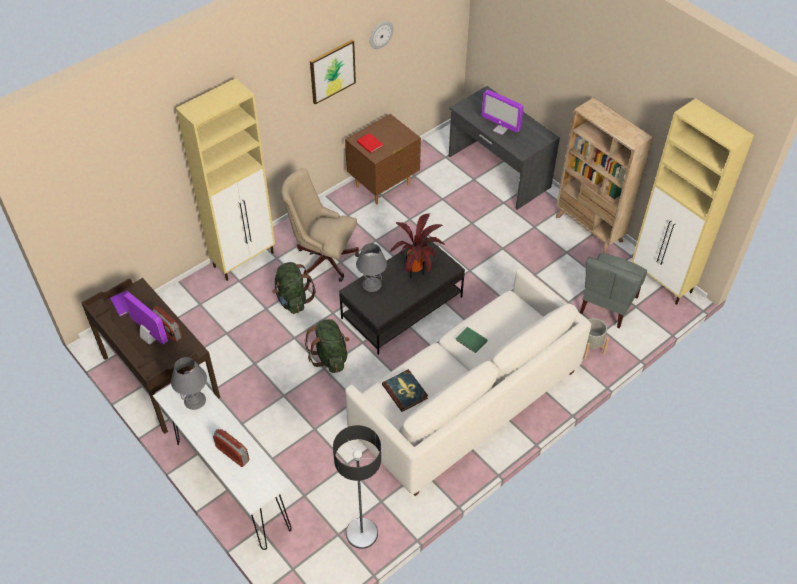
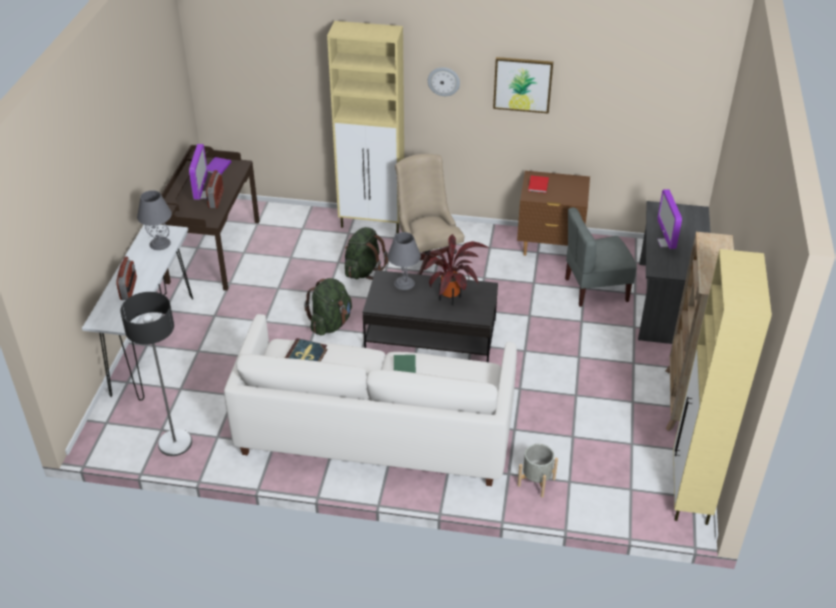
camera: 50 degrees right, 10 degrees down
(380, 34) = (592, 76): wall clock -> wall clock (443, 81)
(607, 305) = (605, 466): grey chair -> grey chair (595, 289)

